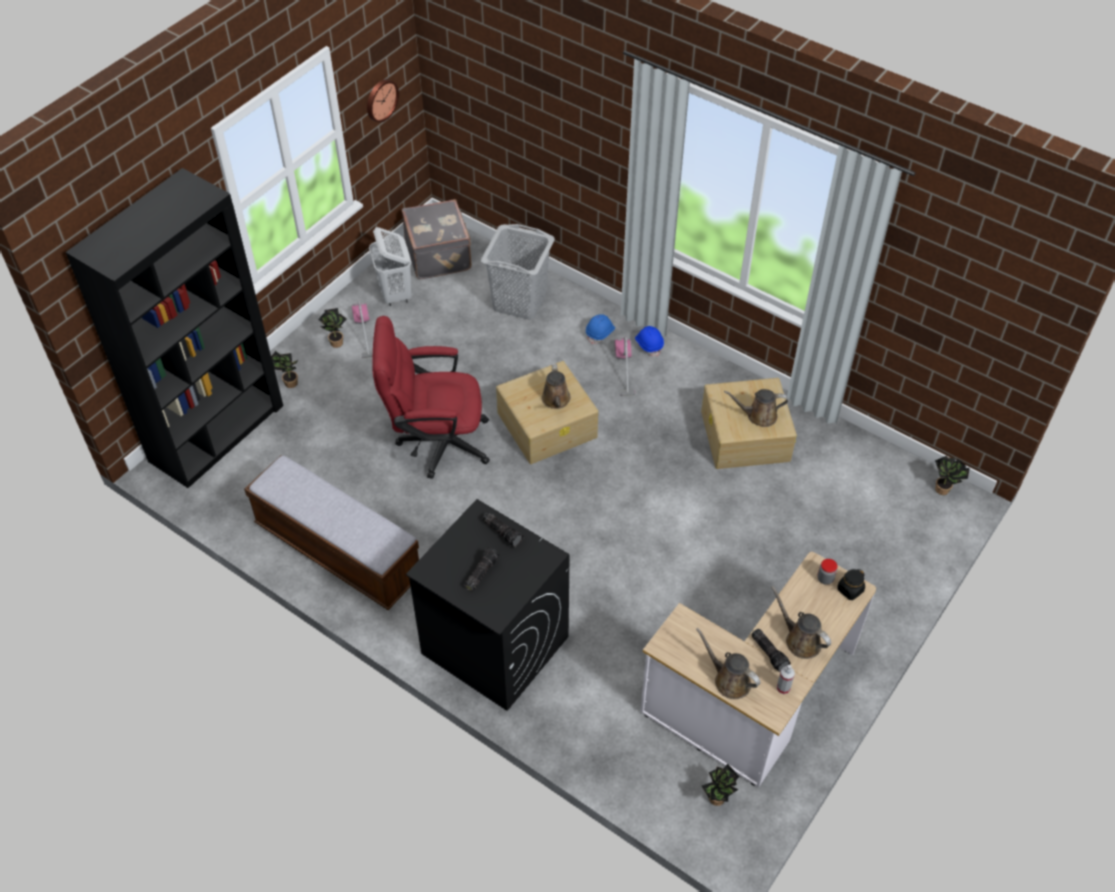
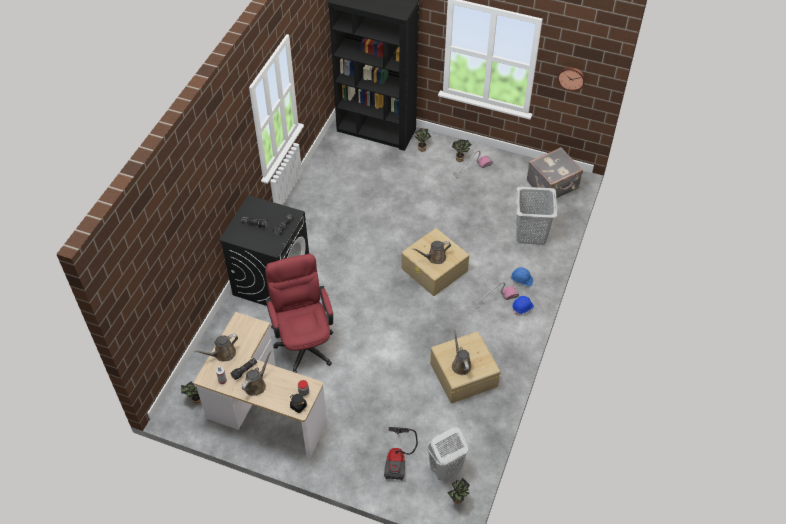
camera: 75 degrees right, 0 degrees up
(338, 551) = (314, 200): bench -> none
(395, 294) = (510, 174): white laundry basket -> white laundry basket (445, 468)
(435, 442) = (402, 221): red office chair -> red office chair (304, 342)
(729, 680) = (223, 354): brown watering can -> brown watering can turned 150 degrees counterclockwise
(871, 541) = (398, 459): none -> vacuum cleaner

